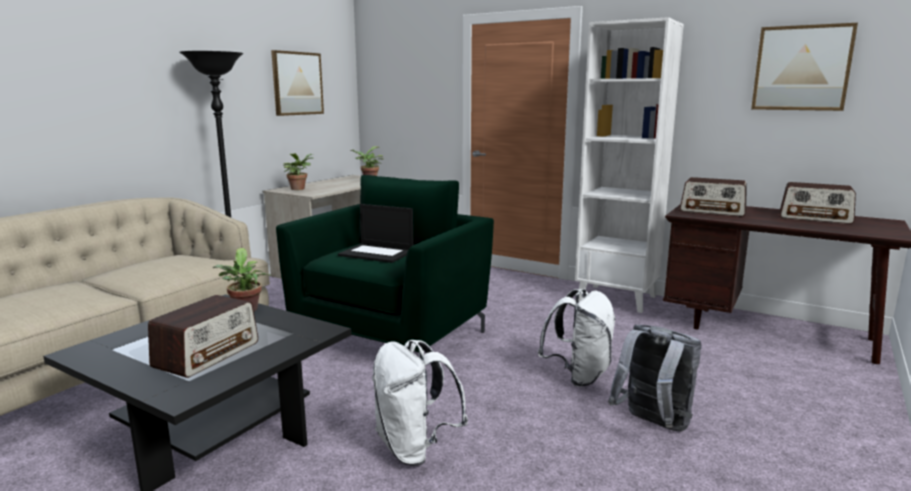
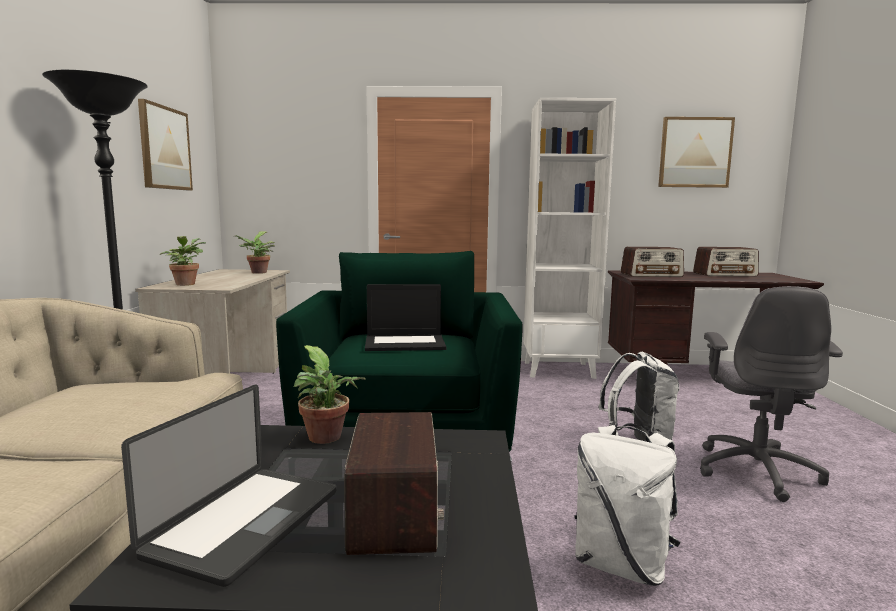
camera: 30 degrees left, 5 degrees down
(141, 343) = (246, 523): none -> laptop
(652, 425) = (756, 471): grey backpack -> grey office chair

